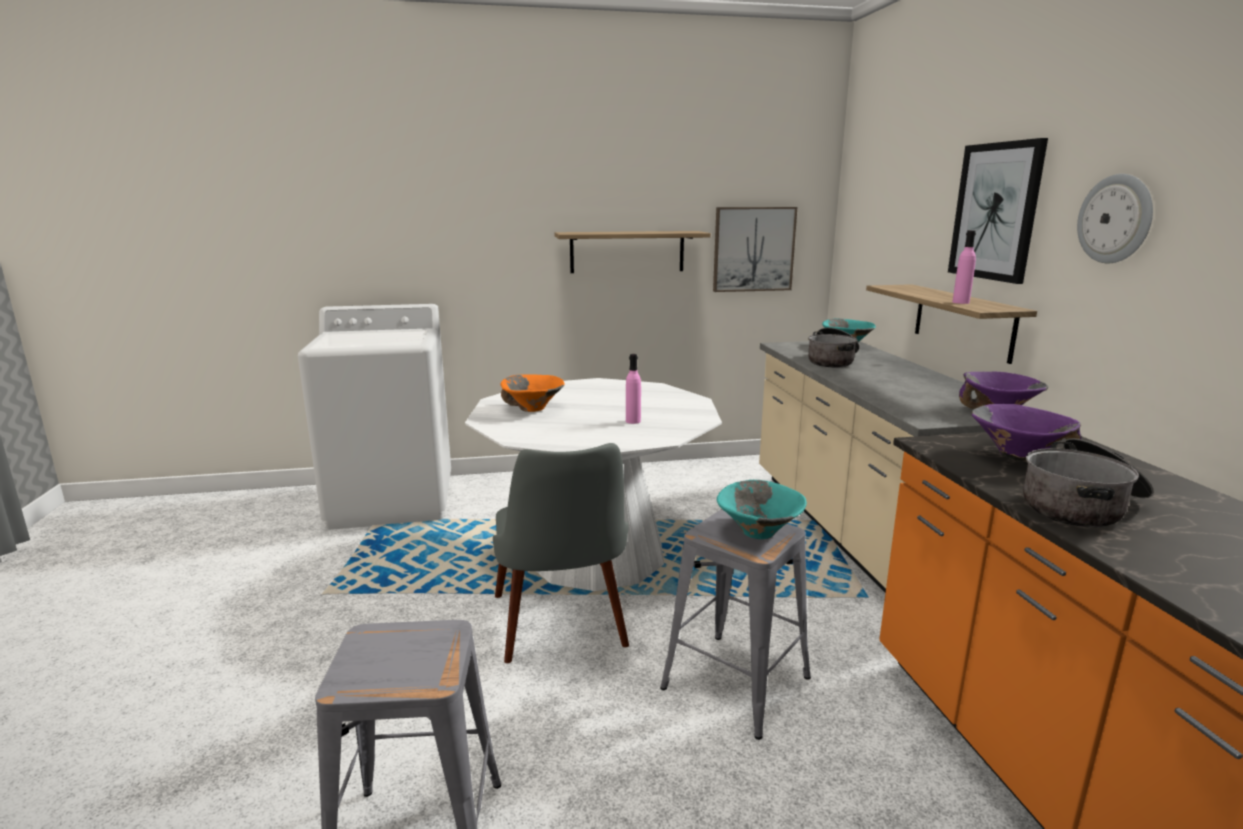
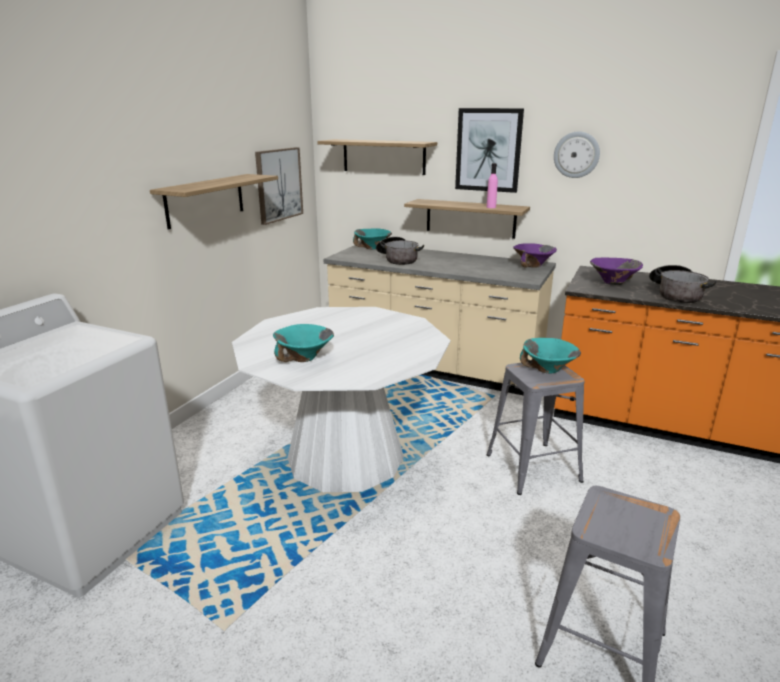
camera: 55 degrees left, 5 degrees up
(533, 409) = (304, 358): orange bowl -> turquoise bowl
(563, 631) = (427, 508): grey chair -> none
(633, 421) = (386, 337): pink bottle -> none
(889, 222) = (383, 156): none -> shelf

